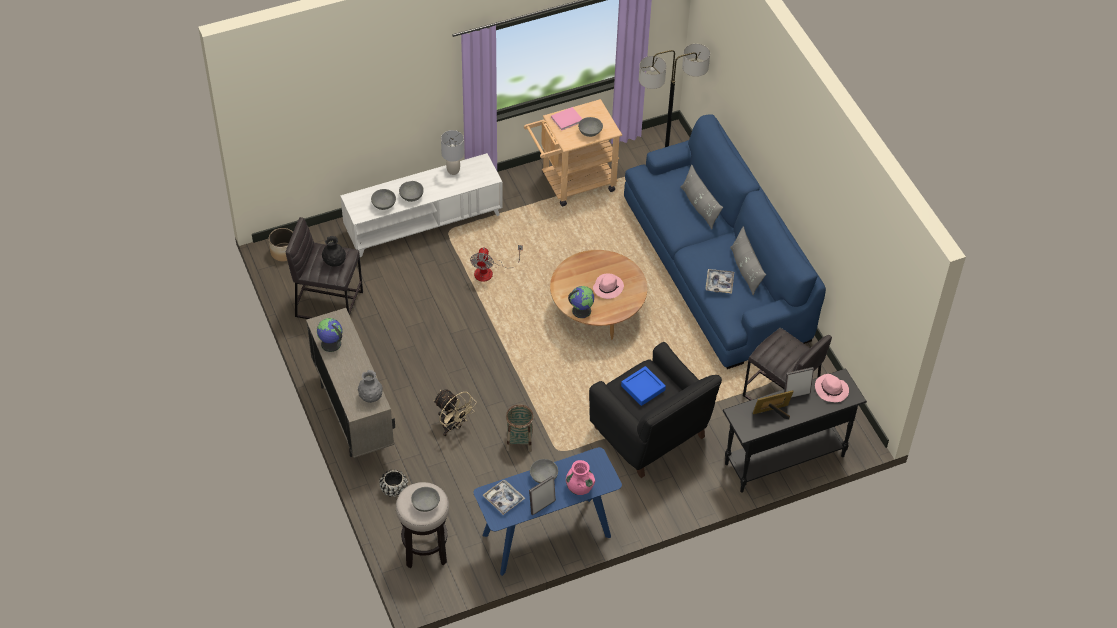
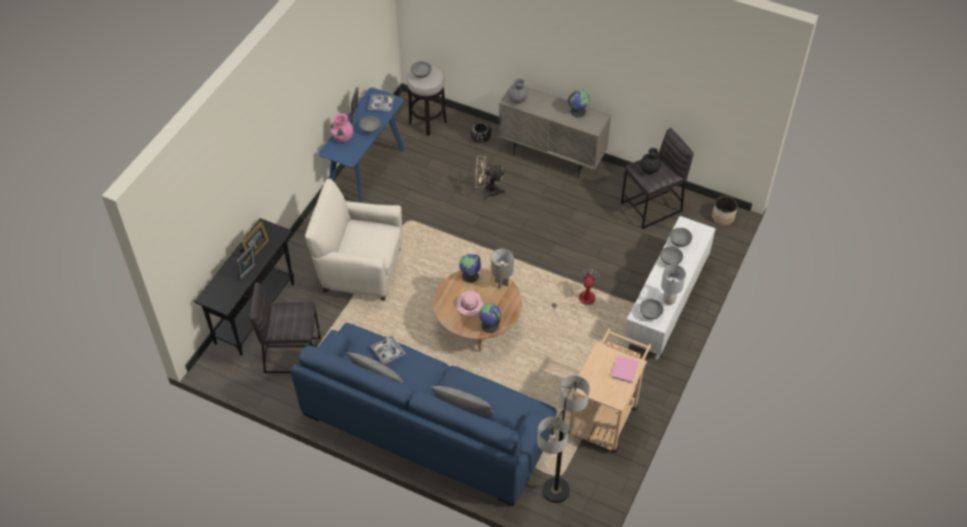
camera: 140 degrees right, 0 degrees up
(490, 272) = (581, 300): fan -> fan turned 45 degrees clockwise
(519, 441) = (438, 210): basket -> none
(562, 286) = (502, 283): none -> grey table lamp
(590, 132) = (595, 372): grey bowl -> grey bowl (650, 314)
(609, 260) = (489, 326): none -> globe
(643, 388) = (370, 240): blue tray -> none
(650, 434) = (360, 269): black armchair -> beige armchair
(831, 390) = (225, 292): pink hat -> none

